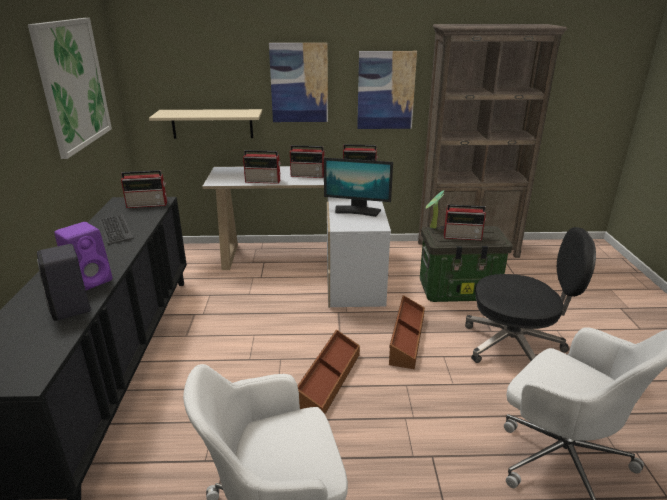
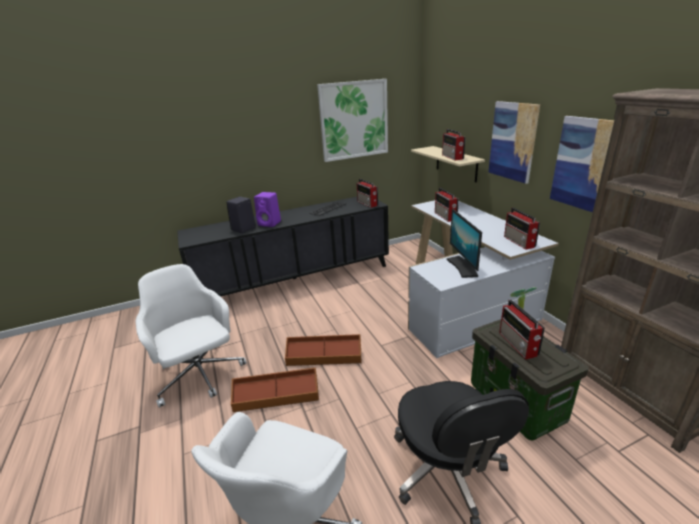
camera: 70 degrees right, 0 degrees up
(308, 175) = (481, 225): radio -> radio (452, 157)
(406, 338) = (400, 383): brown storage box -> brown storage box (276, 396)

